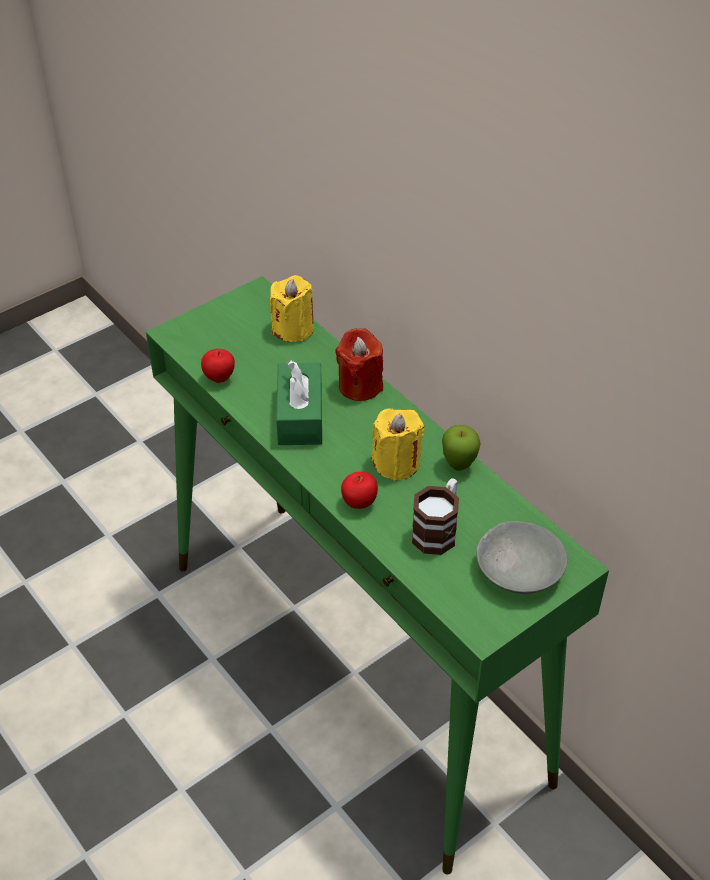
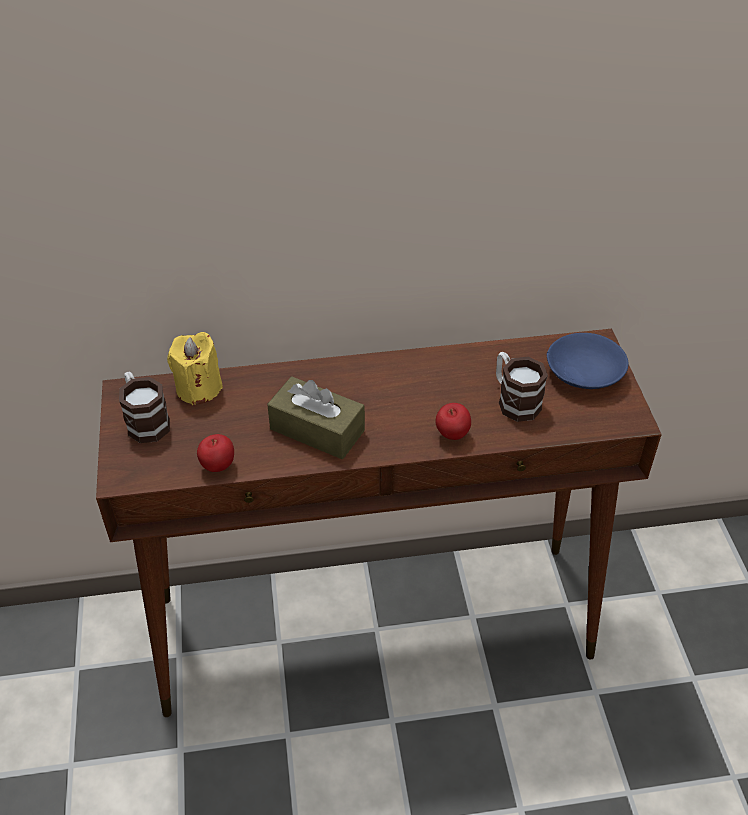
camera: 60 degrees left, 0 degrees up
(237, 317) = (145, 420): none -> mug
(300, 416) = (317, 430): green tissue box -> brown tissue box
(356, 670) = (376, 626): green console table -> brown console table
(360, 386) = (312, 376): red candle -> none
(396, 463) = (422, 392): yellow candle -> none
(459, 466) = (453, 358): apple -> none
(519, 568) = (583, 373): grey bowl -> blue bowl

